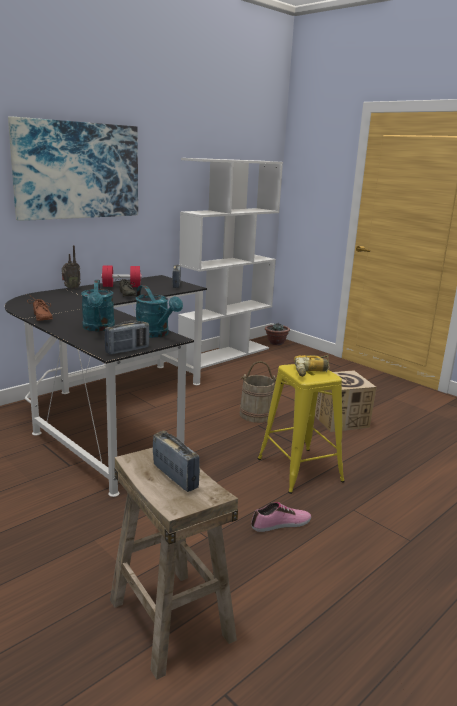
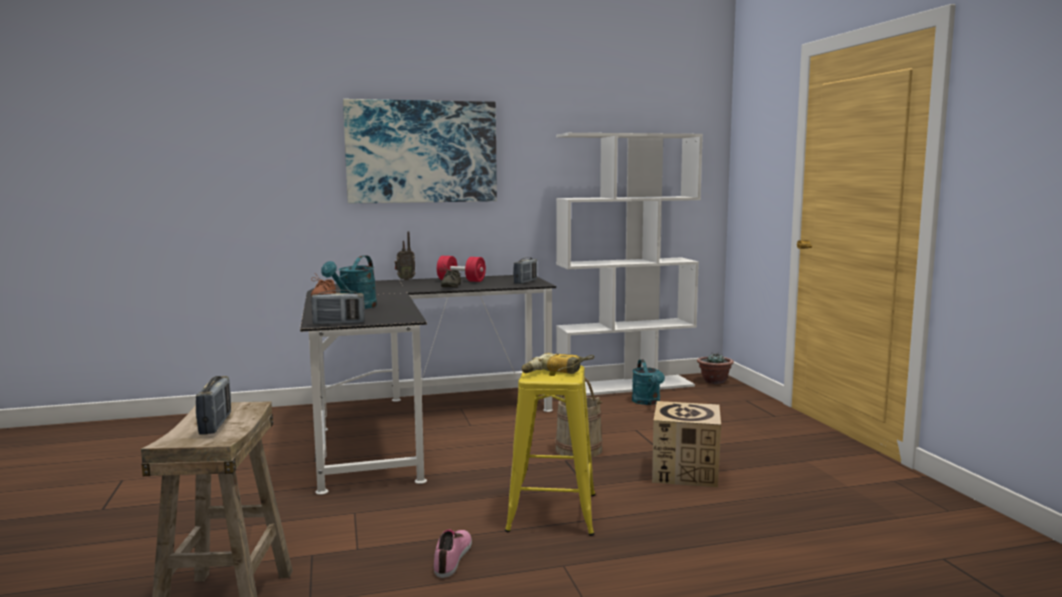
camera: 30 degrees right, 10 degrees down
(156, 334) = (398, 315): turquoise watering can -> turquoise watering can (648, 402)
(281, 524) = (453, 557): shoe -> shoe turned 90 degrees counterclockwise

